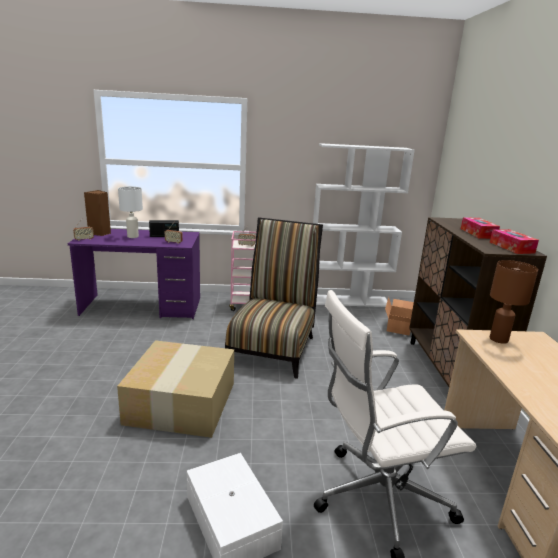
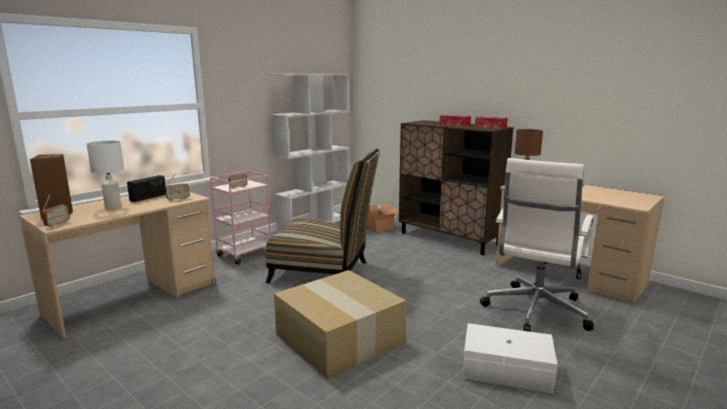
camera: 45 degrees left, 5 degrees down
(142, 307) = (133, 298): purple desk -> beige desk
(273, 347) = (325, 272): chair -> chair turned 135 degrees clockwise

